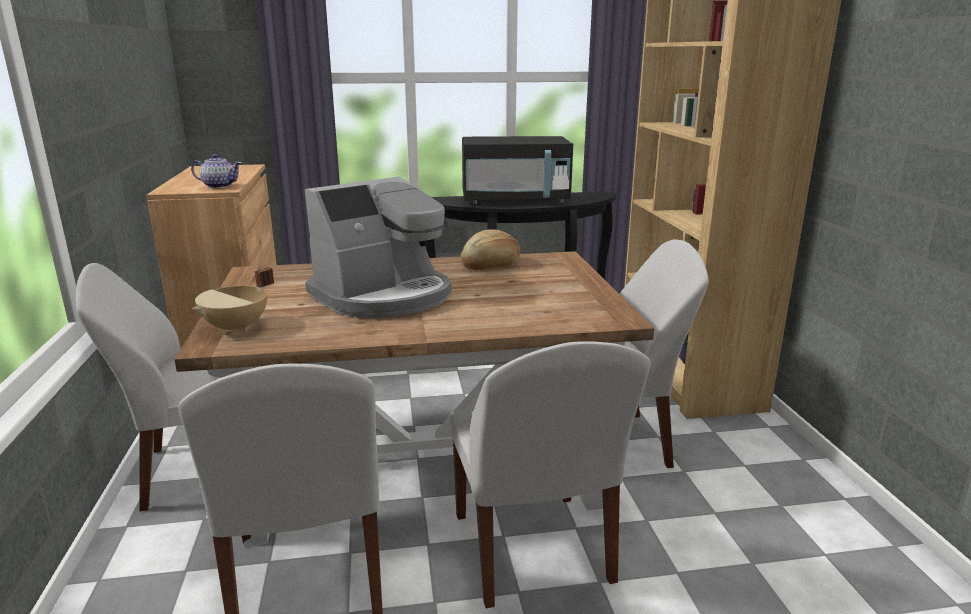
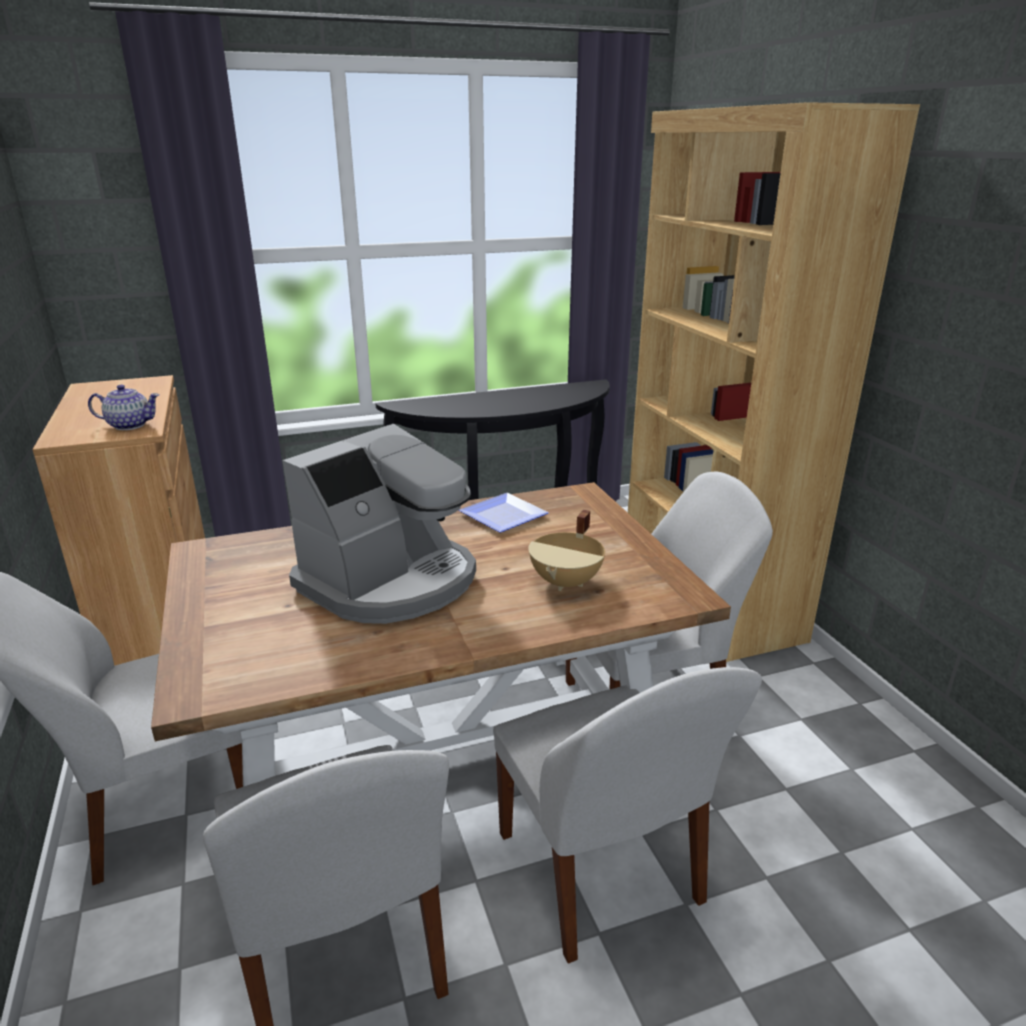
camera: 10 degrees left, 5 degrees up
(237, 328) = (218, 659): beige cooking pot -> beige cooking pot (567, 582)
(491, 265) = (503, 514): bread -> plate
(515, 200) = (495, 402): black microwave -> none

